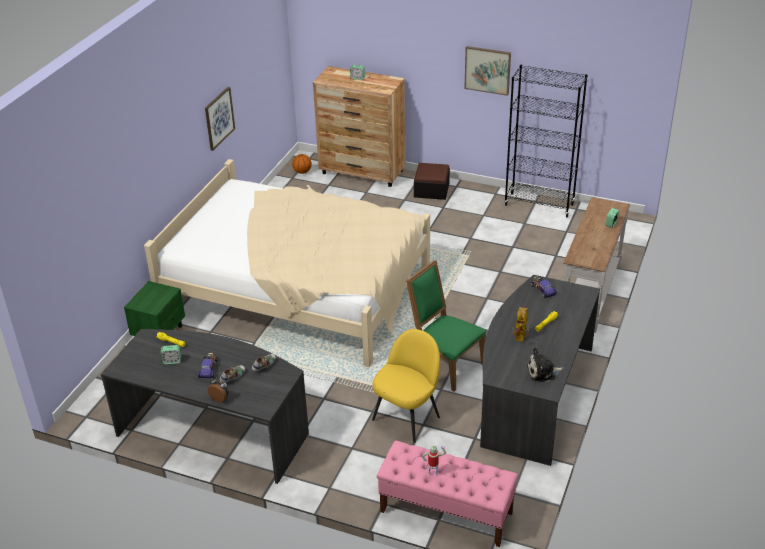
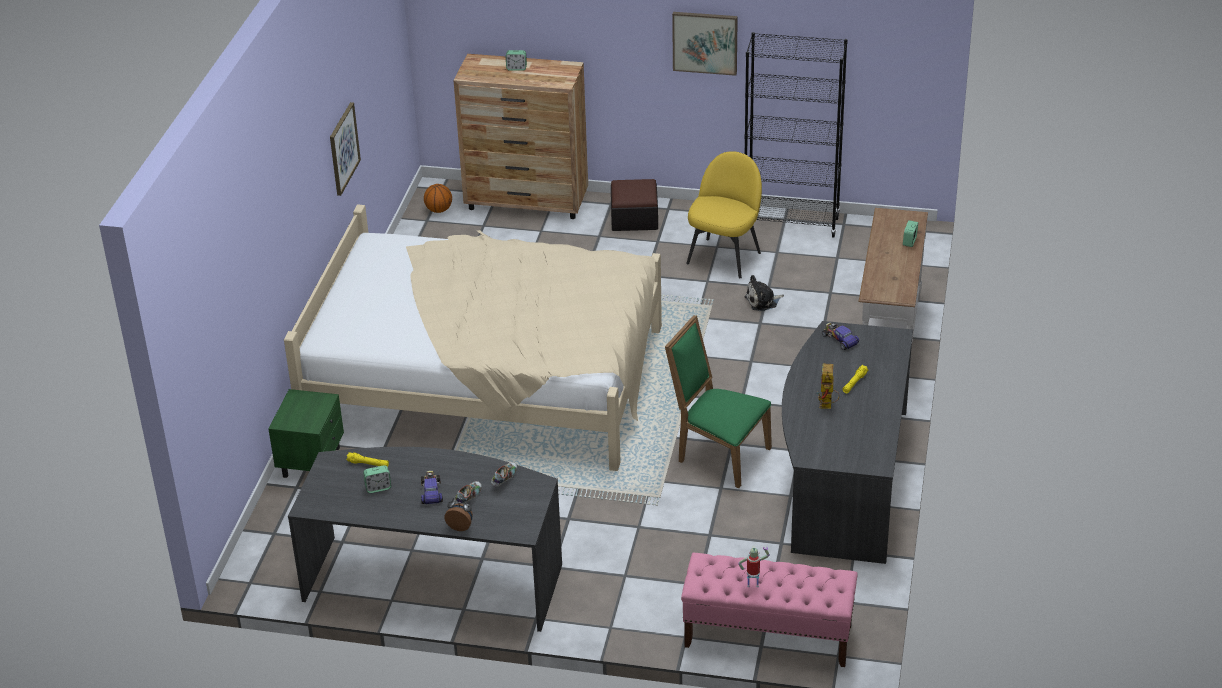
camera: 10 degrees left, 0 degrees up
(407, 417) = (686, 528): yellow chair -> yellow chair (724, 257)
(543, 372) = (865, 443): plush toy -> plush toy (763, 301)

